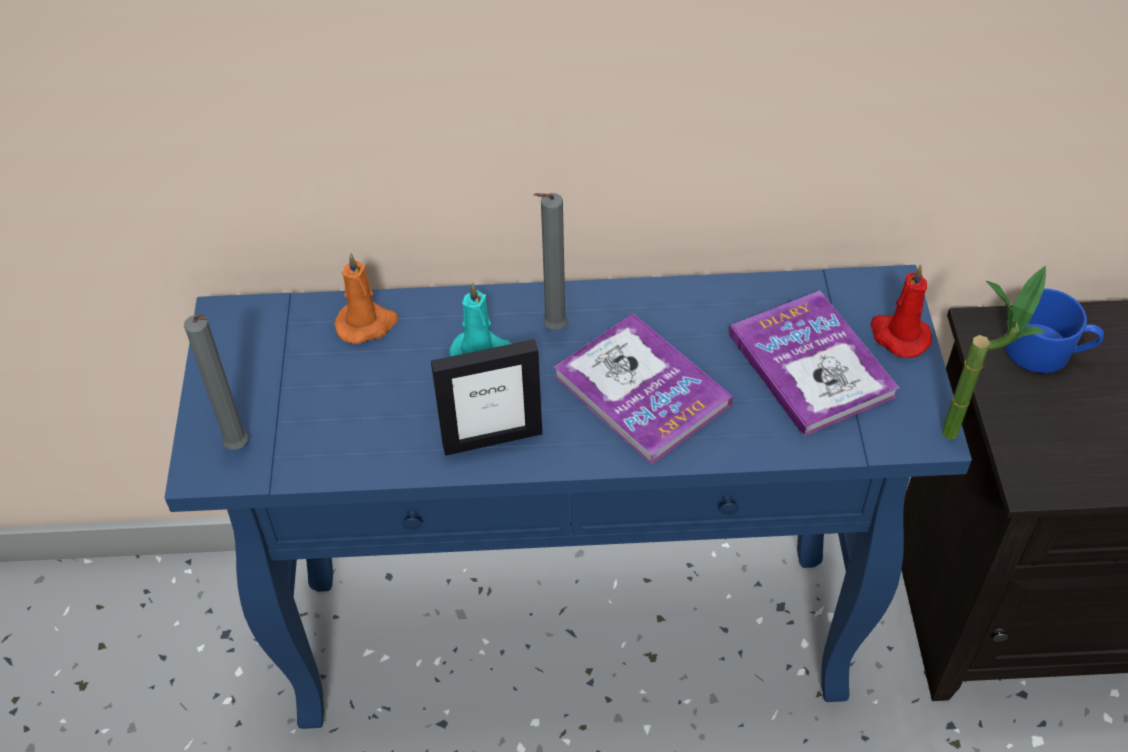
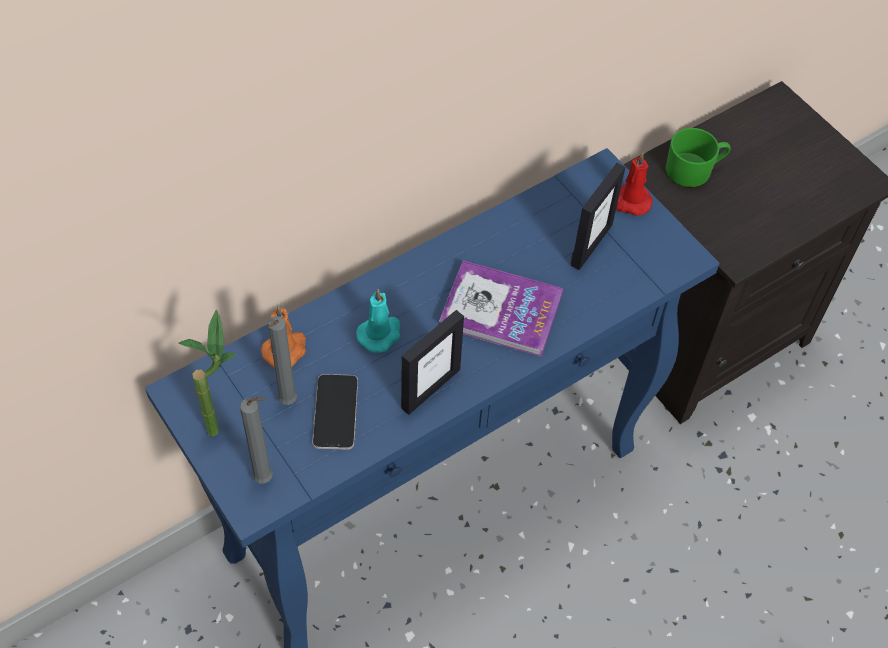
camera: 35 degrees left, 5 degrees up
(367, 414) = (335, 412): none -> phone
(552, 329) = (413, 295): grey candle -> grey candle (286, 403)
(811, 365) = (591, 245): book -> picture frame
(965, 428) = (704, 244): potted plant -> potted plant (222, 422)
(1046, 351) = (694, 169): blue mug -> green mug

